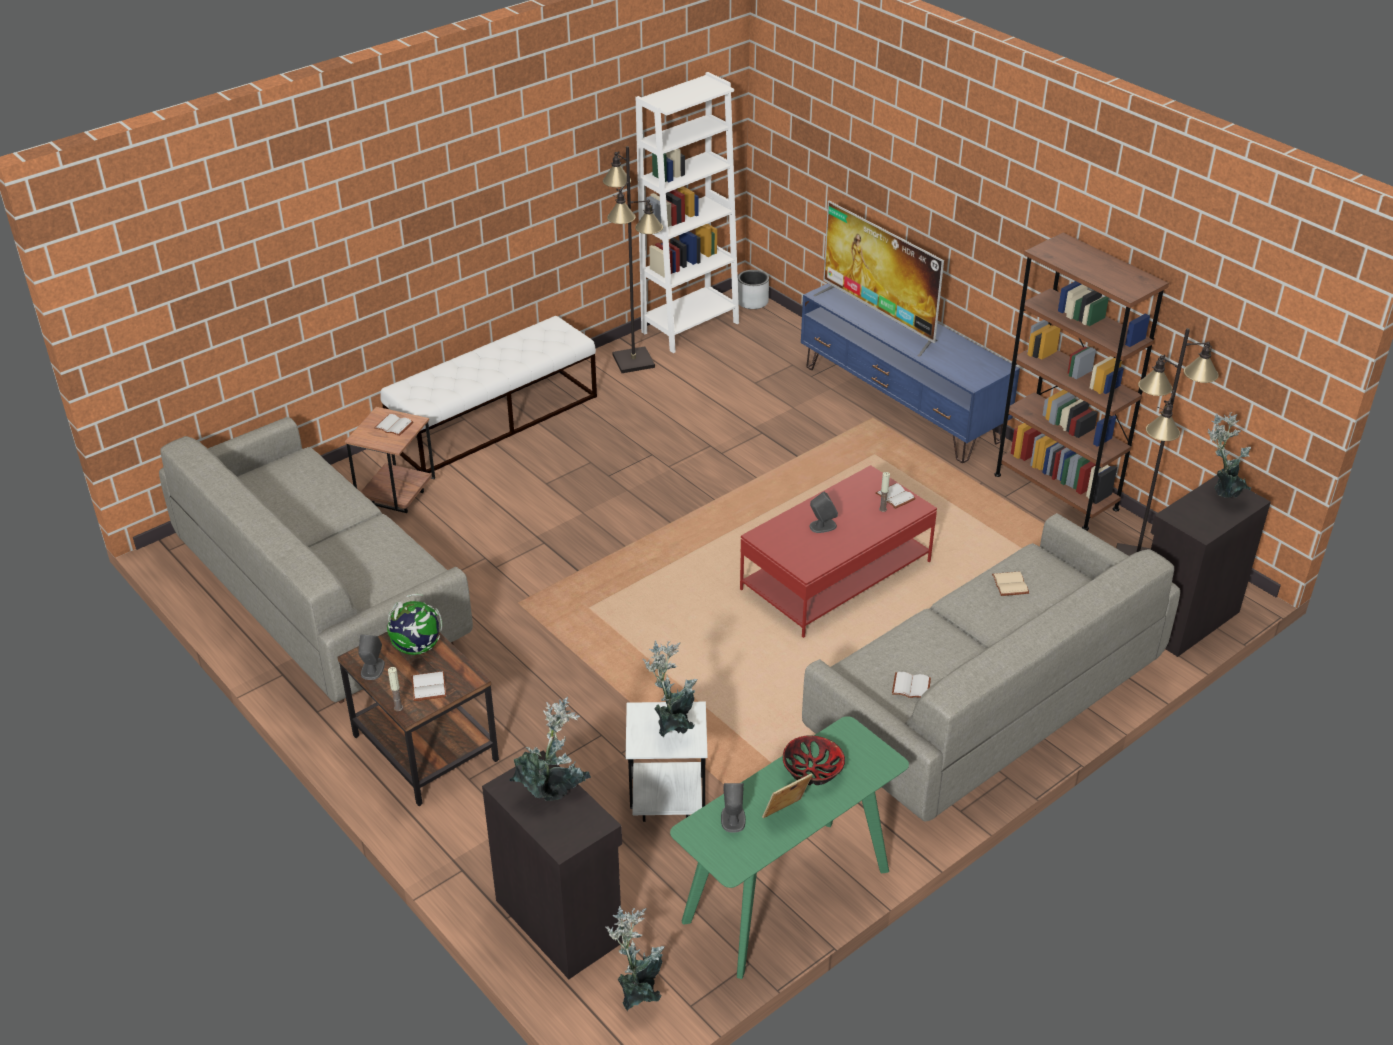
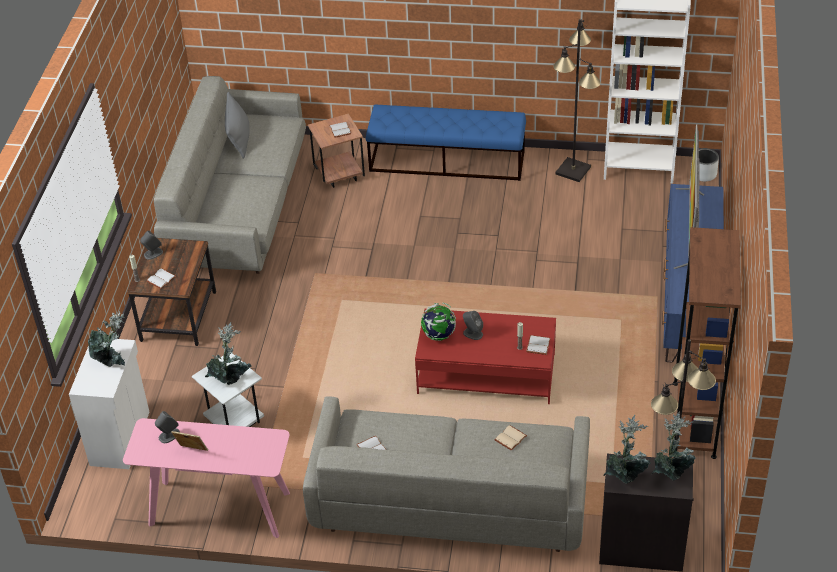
camera: 50 degrees right, 5 degrees up
(266, 504) = (239, 138): none -> grey pillow
(417, 648) = (183, 256): globe -> globe (438, 335)
(495, 420) = (447, 161): white bench -> blue bench
(559, 919) = (121, 438): black cabinet -> white cabinet
(639, 992) = (105, 495): potted plant -> potted plant (626, 476)
(787, 896) = (219, 509): green console table -> pink console table
(813, 770) = (233, 443): bowl -> none

